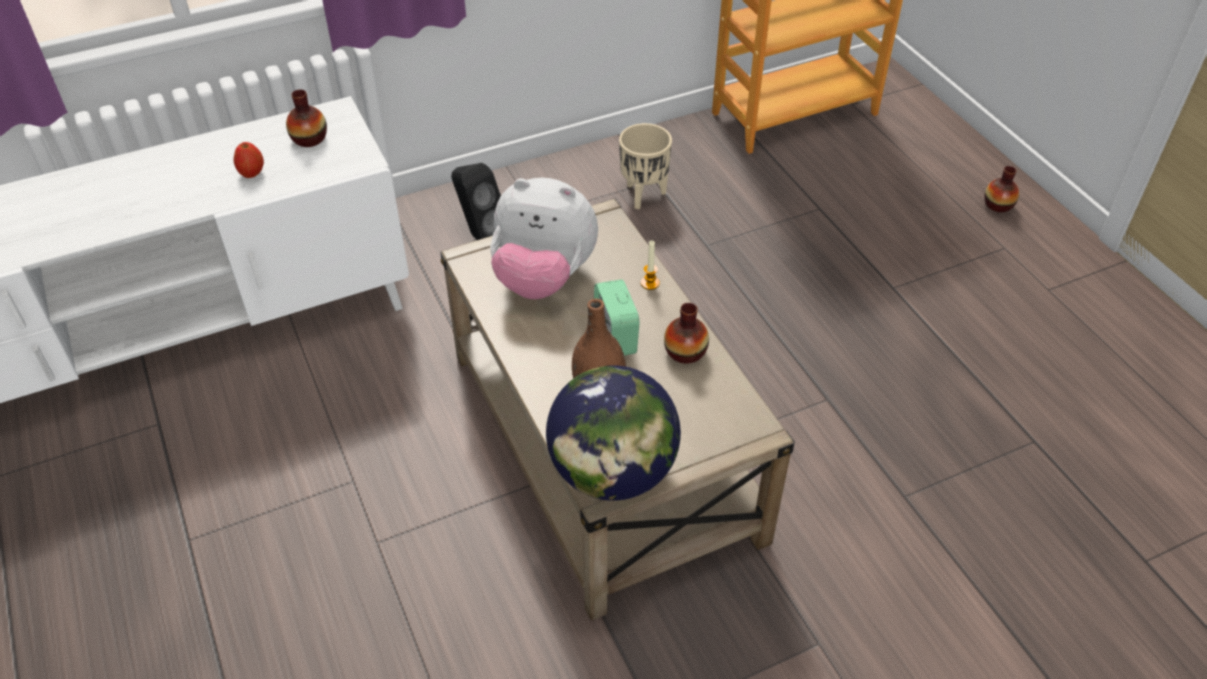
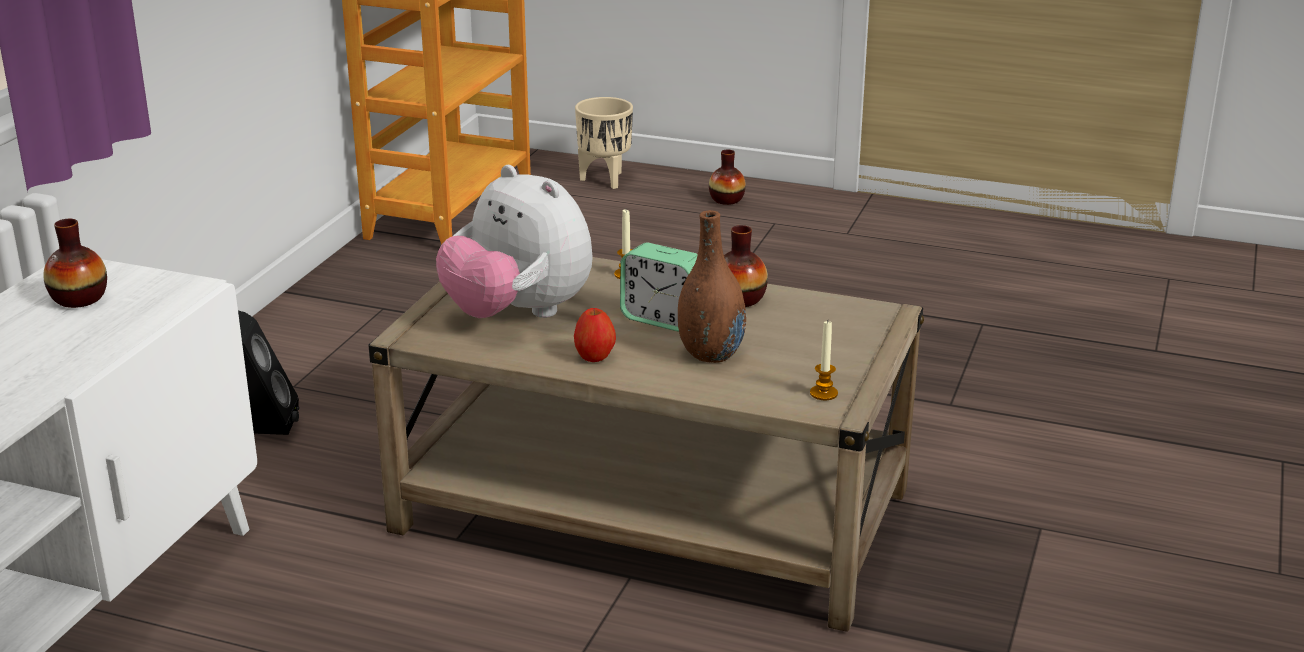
camera: 45 degrees left, 20 degrees down
(252, 173) = (53, 349): apple -> apple (595, 357)
(543, 278) = (518, 314): plush toy -> plush toy turned 75 degrees clockwise
(612, 473) = (823, 393): globe -> candle
(644, 195) = (390, 323): beige planter -> beige planter (605, 179)

